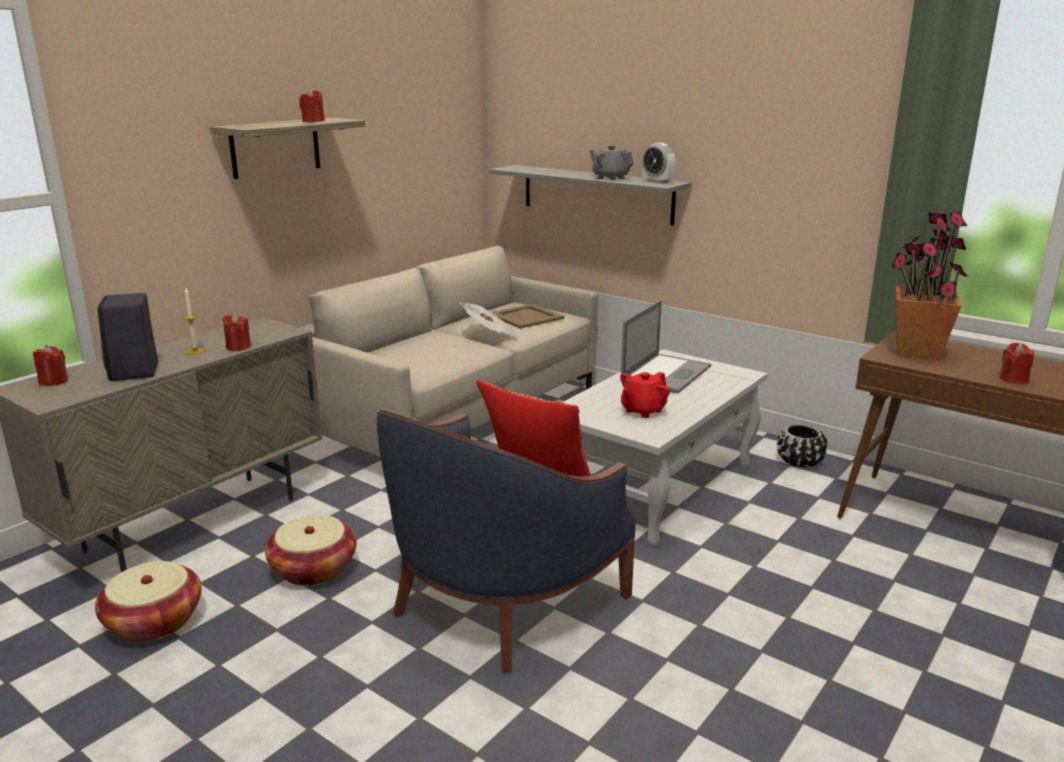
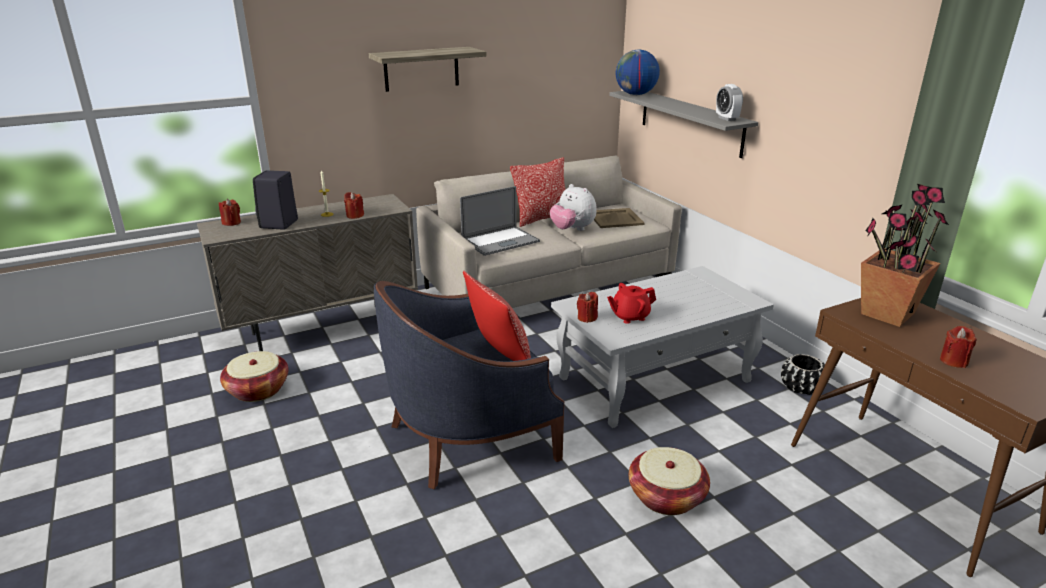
camera: 25 degrees right, 5 degrees up
(313, 121) = (445, 51): red candle -> red candle (587, 318)
(313, 569) = (368, 381): basket -> basket (666, 497)
(441, 328) = (542, 218): none -> pillow
(490, 334) = (572, 230): newspaper -> plush toy
(522, 169) = (635, 94): none -> globe
(610, 178) = (692, 110): grey teapot -> none
(666, 374) = (682, 288): laptop -> laptop (500, 241)

